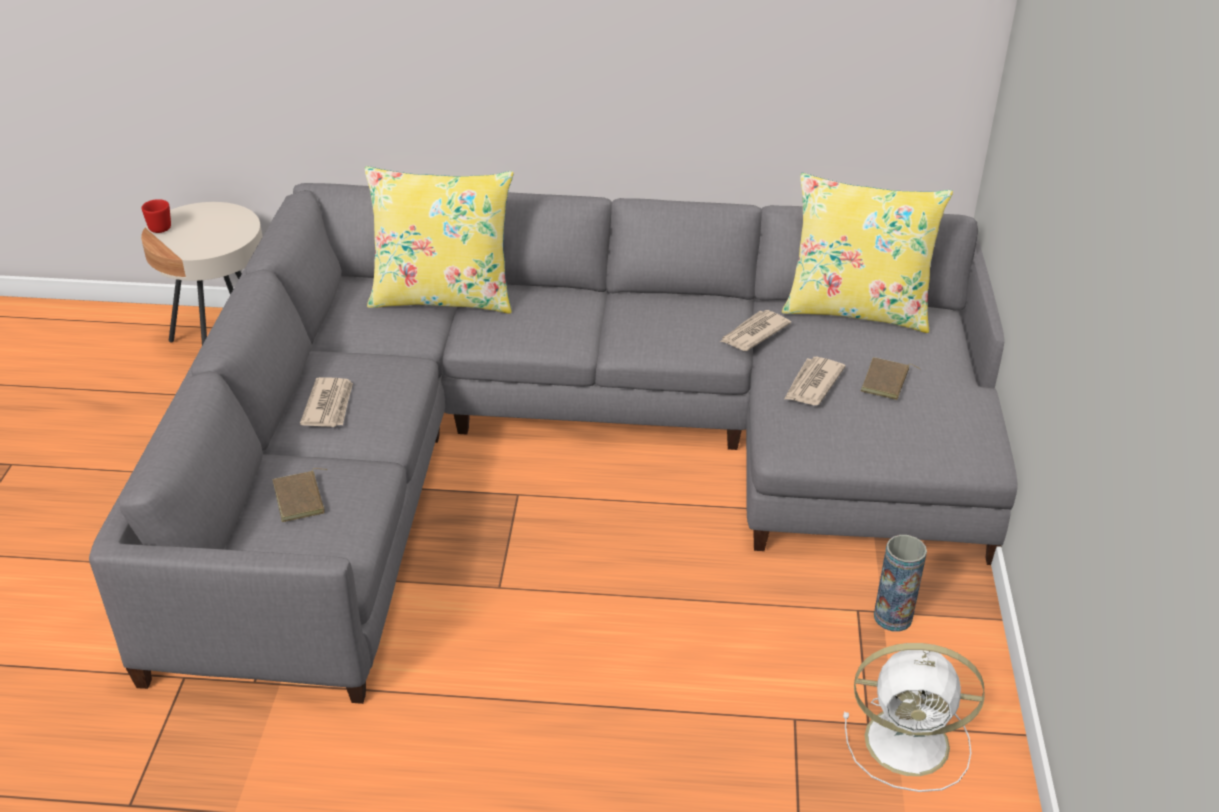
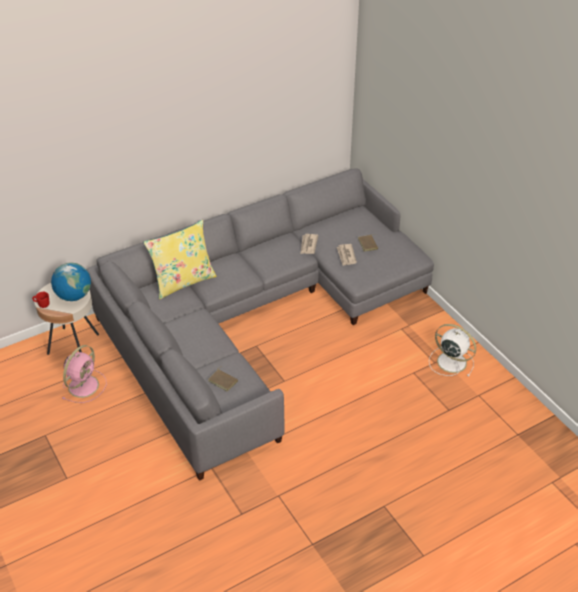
camera: 35 degrees left, 5 degrees up
(162, 416) = (84, 385): none -> pink fan
(220, 234) = (74, 296): none -> globe
(329, 405) = (192, 343): newspaper -> none
(856, 309) = (333, 220): yellow pillow -> none
(892, 617) = (413, 325): vase -> none
(911, 742) = (450, 361): white fan -> white fan turned 120 degrees counterclockwise

